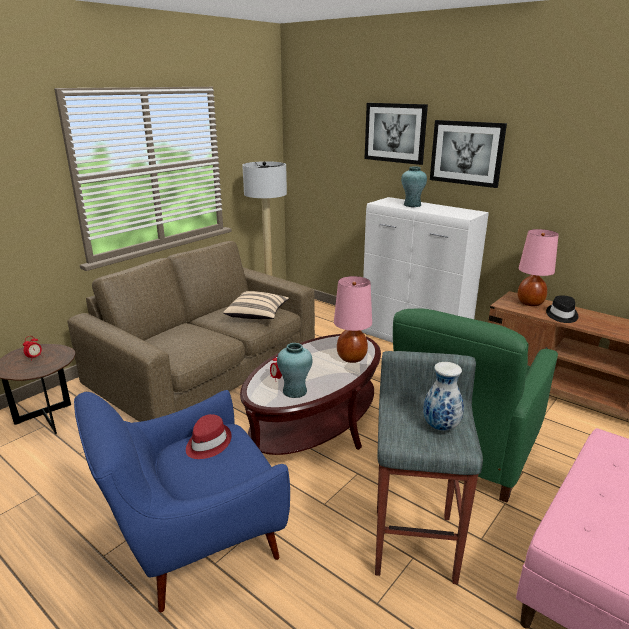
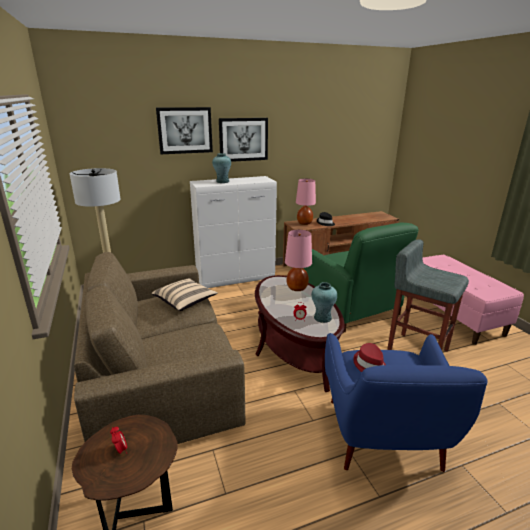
camera: 60 degrees left, 0 degrees up
(440, 427) = (439, 276): vase -> none

